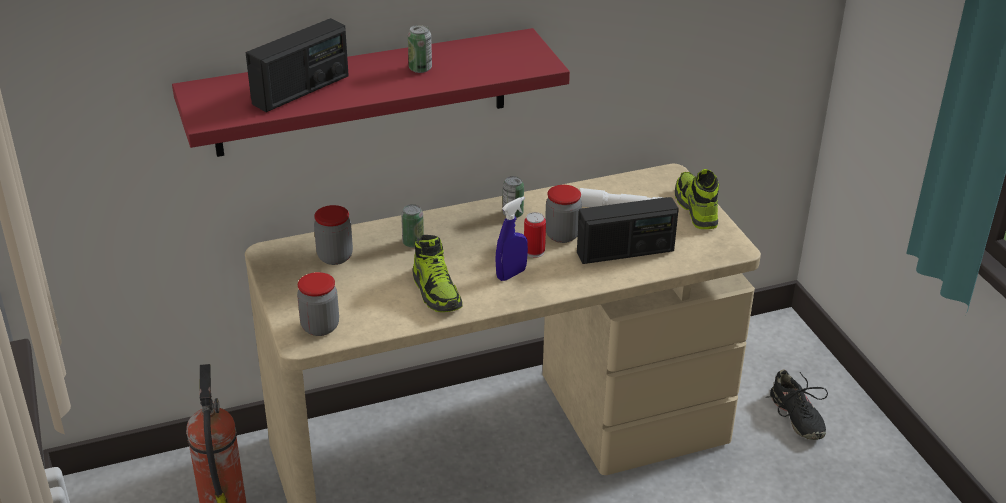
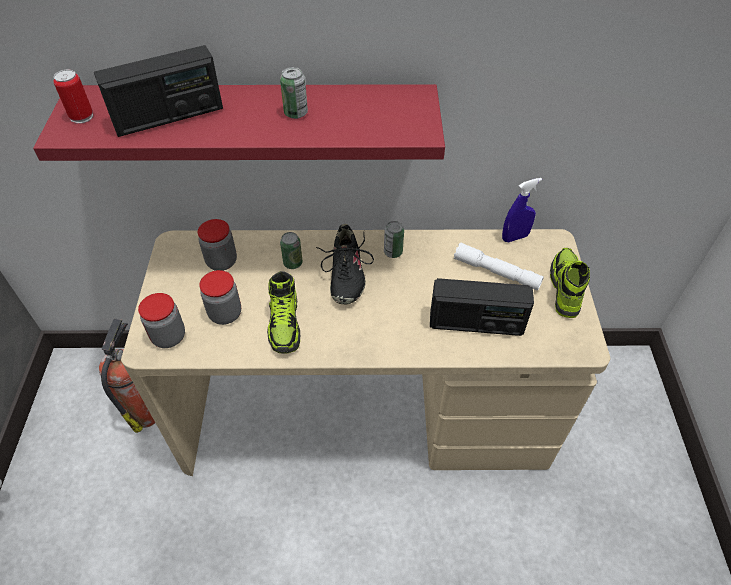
camera: 20 degrees right, 15 degrees up
(511, 274) = (359, 322): blue spray bottle -> blue spray bottle (515, 237)
(534, 251) = (392, 300): can -> can (81, 116)
(562, 235) = (426, 288): jar -> jar (225, 314)
(796, 417) = (615, 459): black shoe -> black shoe (345, 275)

